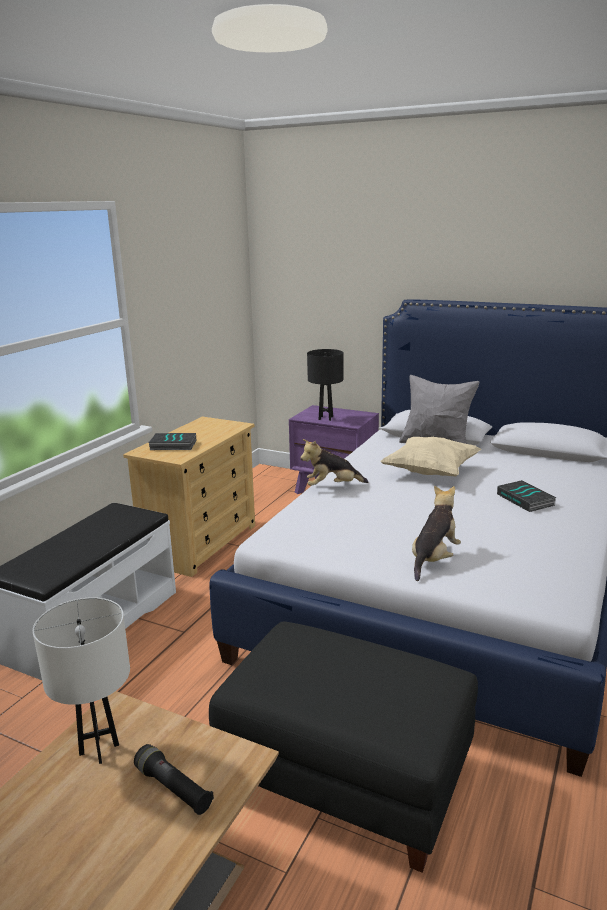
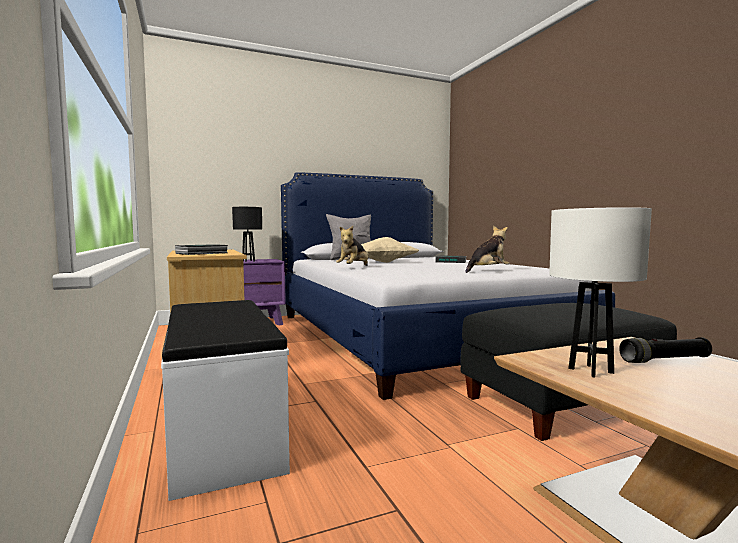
camera: 50 degrees left, 15 degrees down
(434, 559) = (487, 271): plush toy -> plush toy turned 75 degrees clockwise

